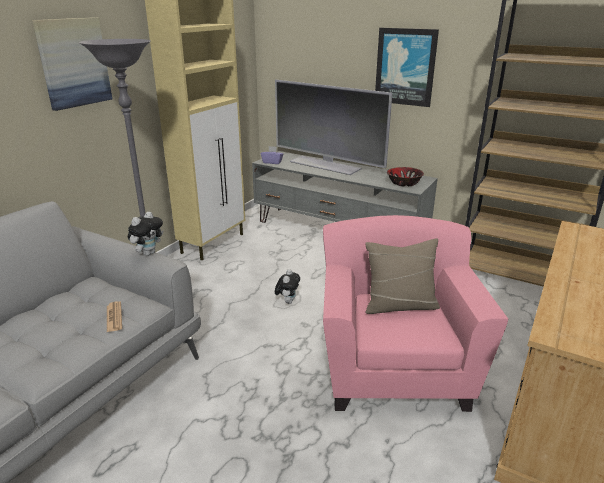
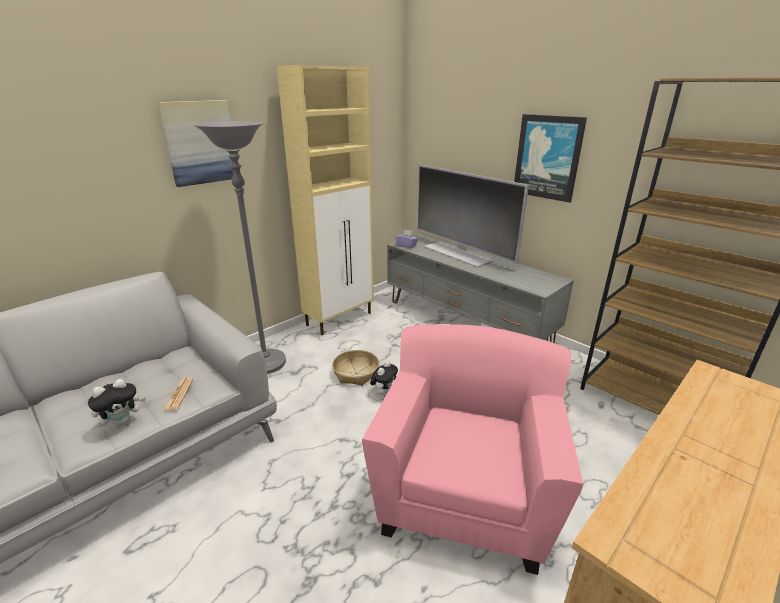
camera: 15 degrees right, 0 degrees up
(148, 253) = (231, 332): plush toy -> plush toy (123, 423)
(252, 289) = (356, 373): none -> basket
(400, 305) = (472, 431): beige pillow -> none
(403, 183) = (532, 282): bowl -> none

